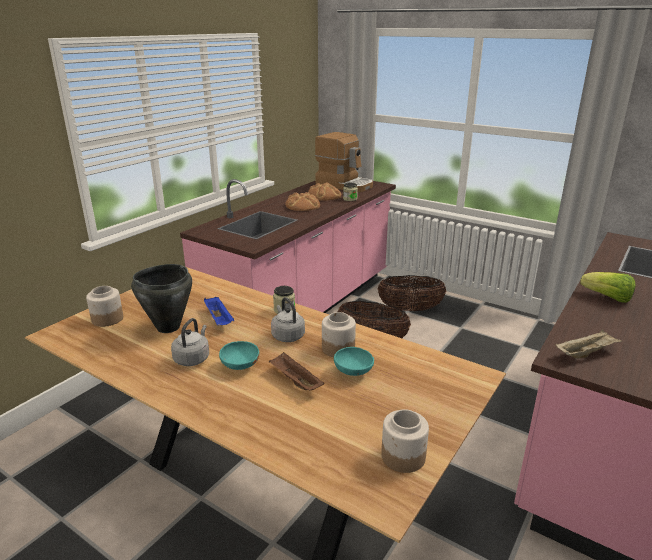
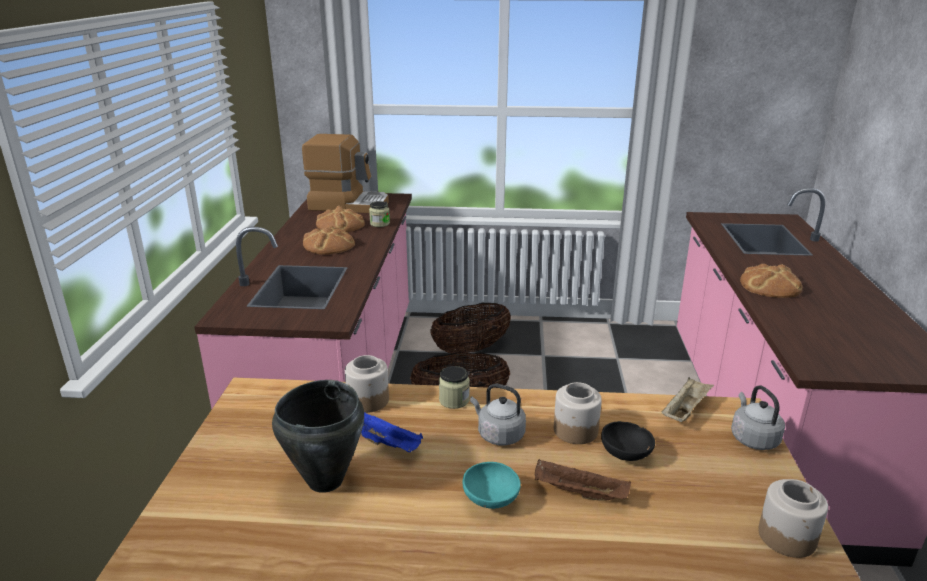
camera: 30 degrees left, 0 degrees up
(107, 319) = (210, 502): jar -> jar (368, 401)
(193, 358) = (416, 514): grey kettle -> grey kettle (752, 438)
(354, 372) = (626, 455): turquoise bowl -> black bowl
(585, 353) = (824, 352): beige tray -> beige tray (685, 410)
(607, 298) = (770, 286): lettuce -> bread

